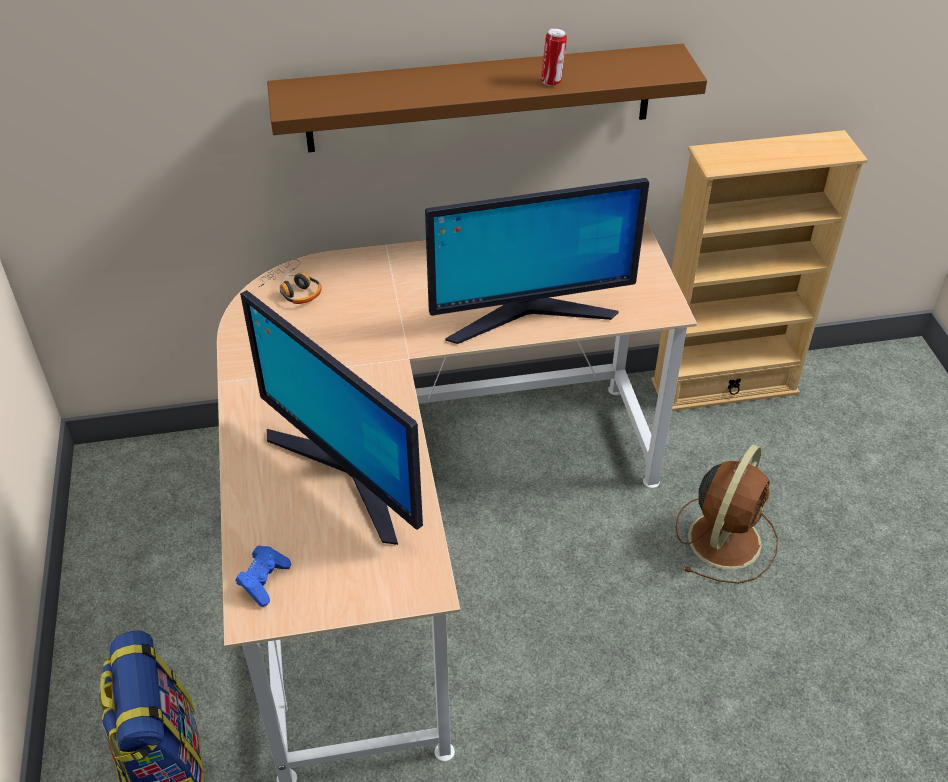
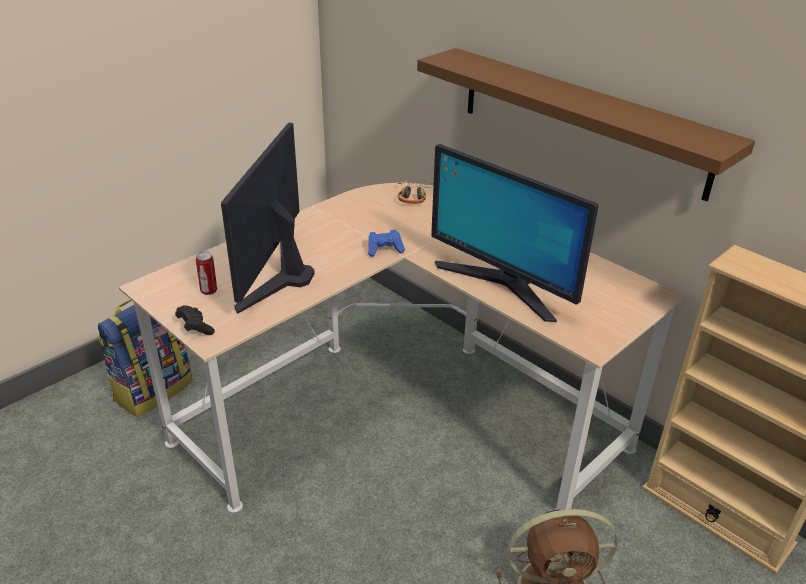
camera: 55 degrees right, 10 degrees down
(264, 581) = (173, 280): blue game controller -> blue game controller (384, 250)
(390, 595) = (195, 327): none -> black game controller
(552, 81) = (604, 112): can -> can (209, 291)

